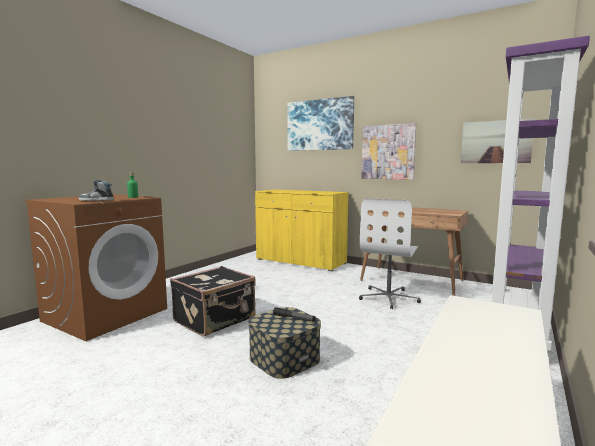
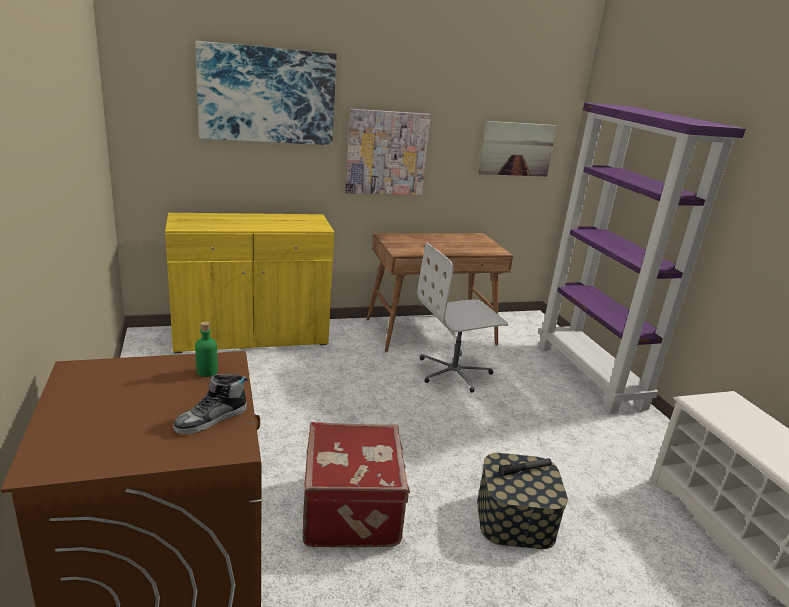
camera: 50 degrees left, 15 degrees up
(215, 320) = (353, 510): black suitcase -> red suitcase
(389, 298) = (454, 372): white office chair -> white office chair turned 90 degrees clockwise

